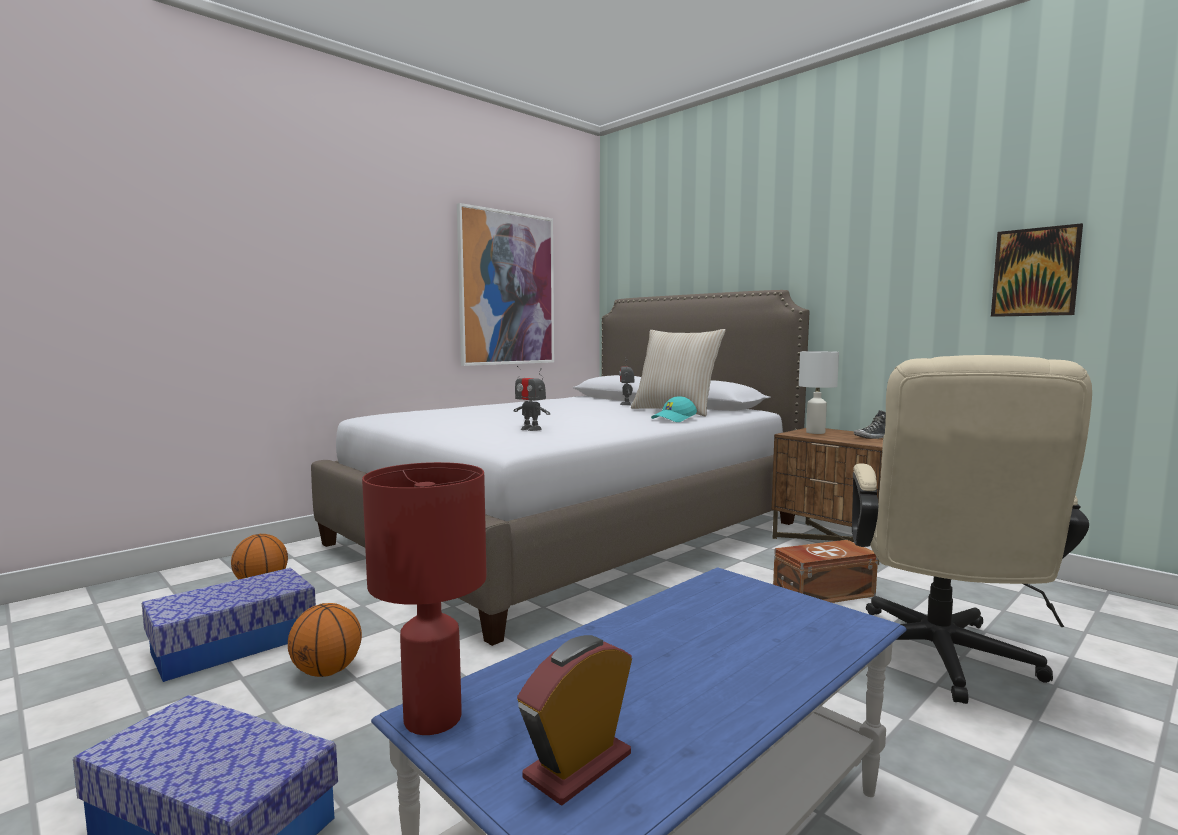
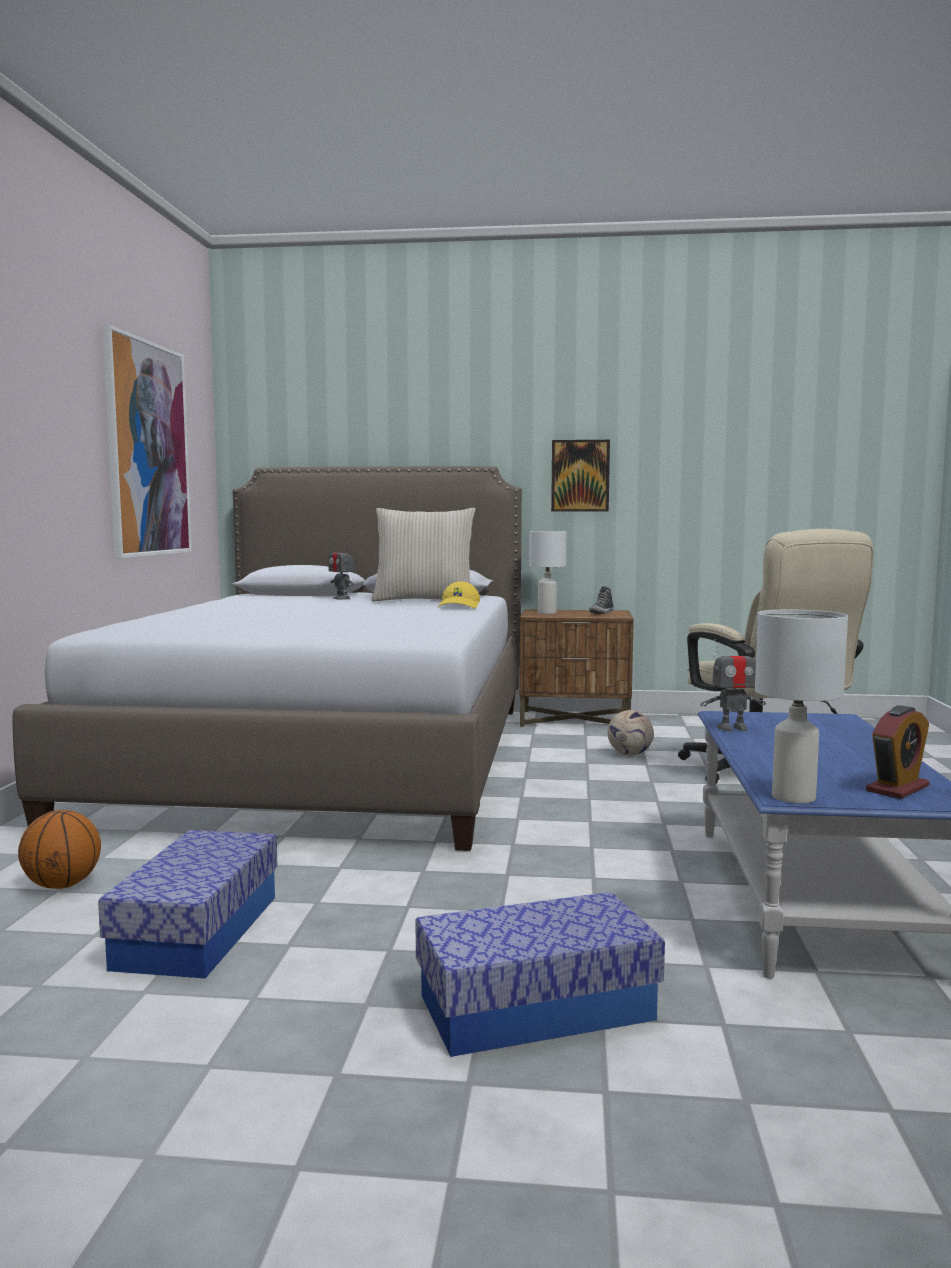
camera: 40 degrees left, 0 degrees up
(327, 671) = (367, 912): basketball -> none
(431, 718) = (792, 797): red table lamp -> white table lamp
(531, 429) = (375, 624): toy robot -> toy robot (732, 728)
(578, 766) = (897, 788): alarm clock -> alarm clock turned 135 degrees counterclockwise
(674, 419) = (460, 606): turquoise cap -> yellow cap
(821, 592) = (629, 754): brown storage box -> football
(1035, 272) = (715, 462): picture -> picture (580, 476)

